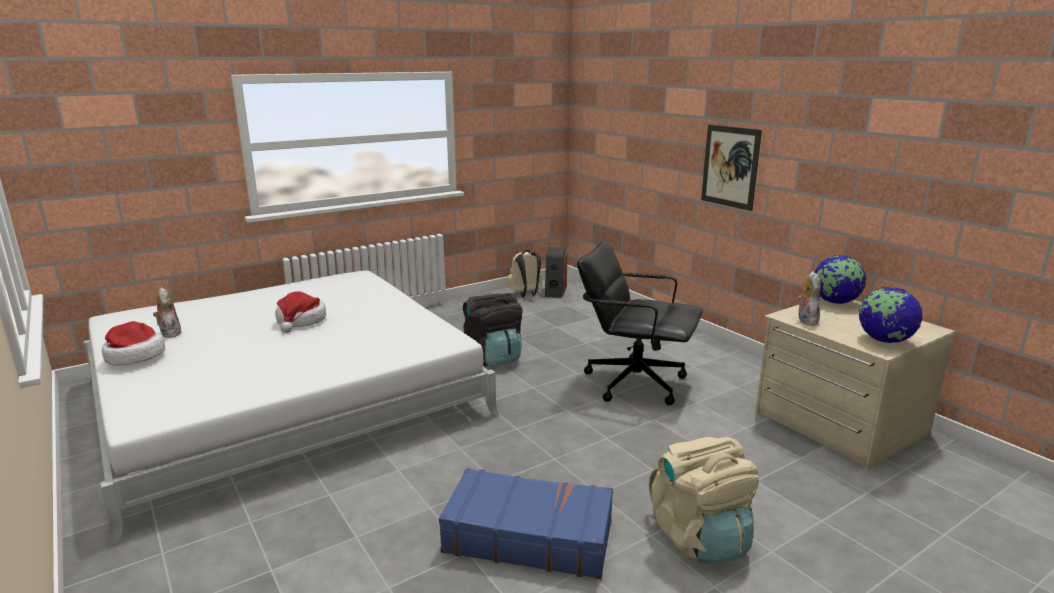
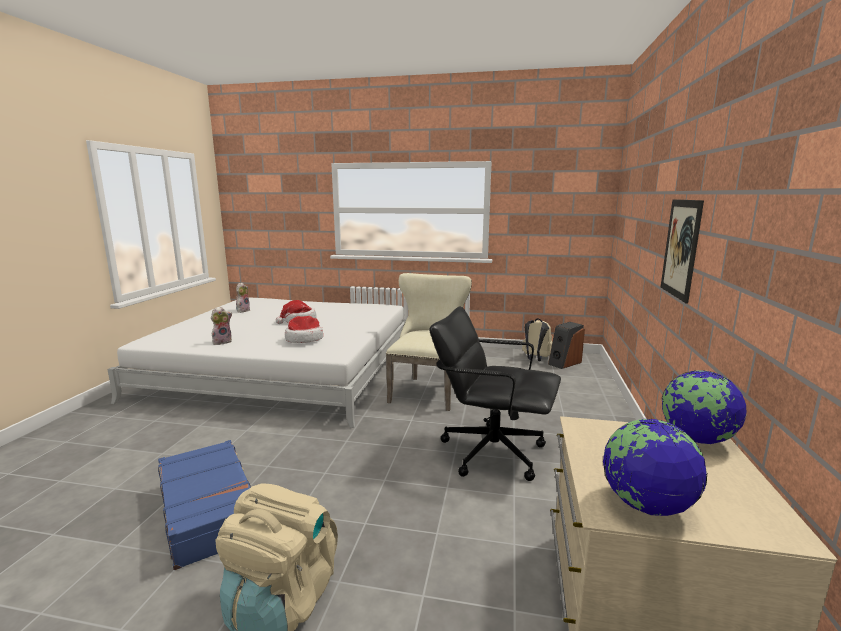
camera: 45 degrees right, 5 degrees down
(134, 356) = (208, 316): hat -> hat (304, 339)
(493, 357) = (428, 390): black backpack -> beige chair
(634, 382) = (492, 451): black office chair -> black office chair turned 45 degrees counterclockwise
(805, 320) = (594, 439): plush toy -> plush toy (222, 342)

